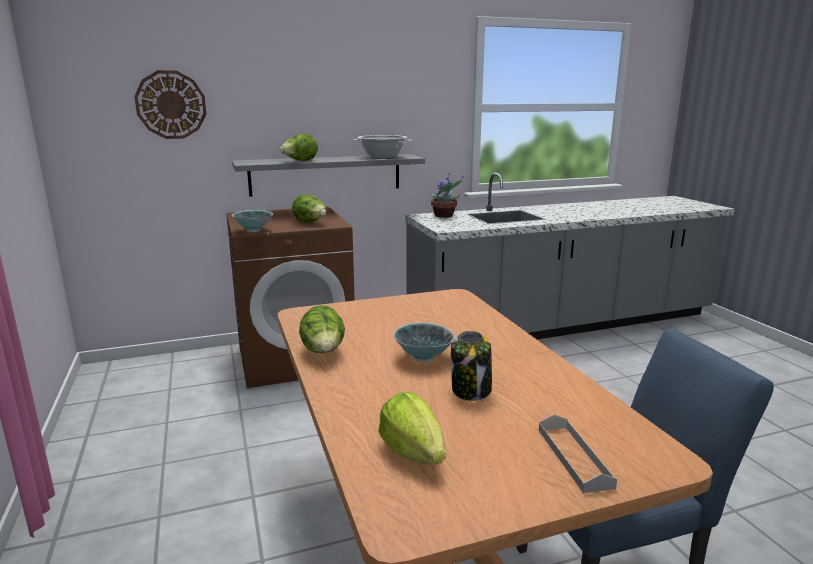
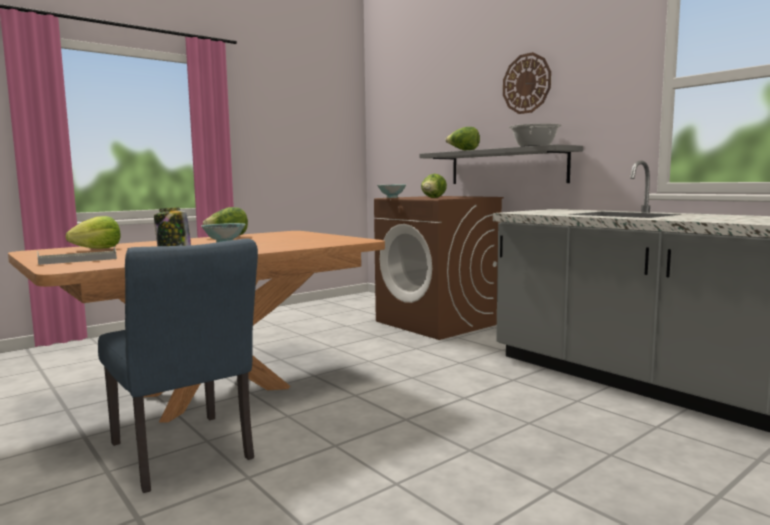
camera: 70 degrees right, 10 degrees down
(171, 105) = (418, 114): wall clock -> wall clock (526, 83)
(445, 216) = (573, 210): potted plant -> none

